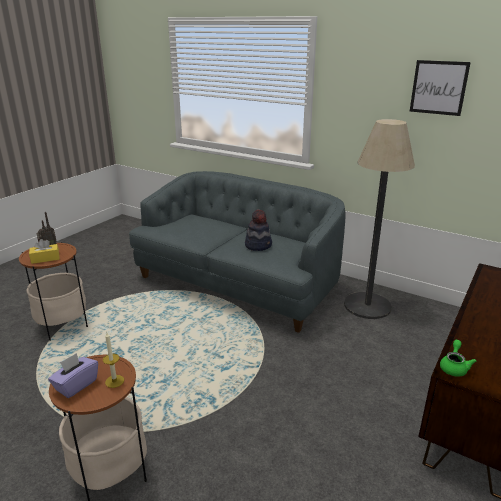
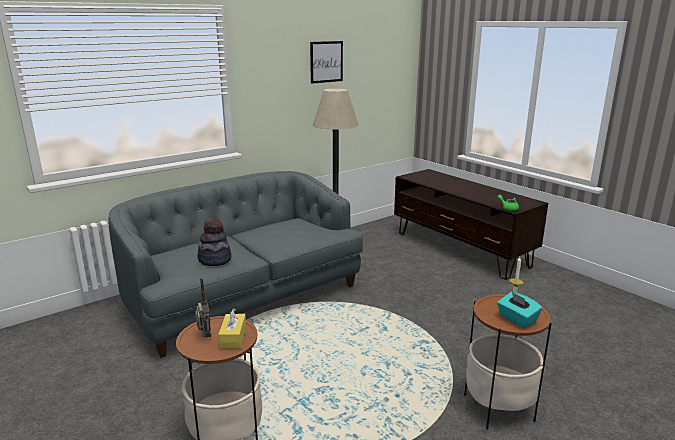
camera: 70 degrees left, 5 degrees down
(76, 385) = (517, 319): purple tissue box -> turquoise tissue box
(258, 245) = (288, 233): hat -> hat (215, 259)

